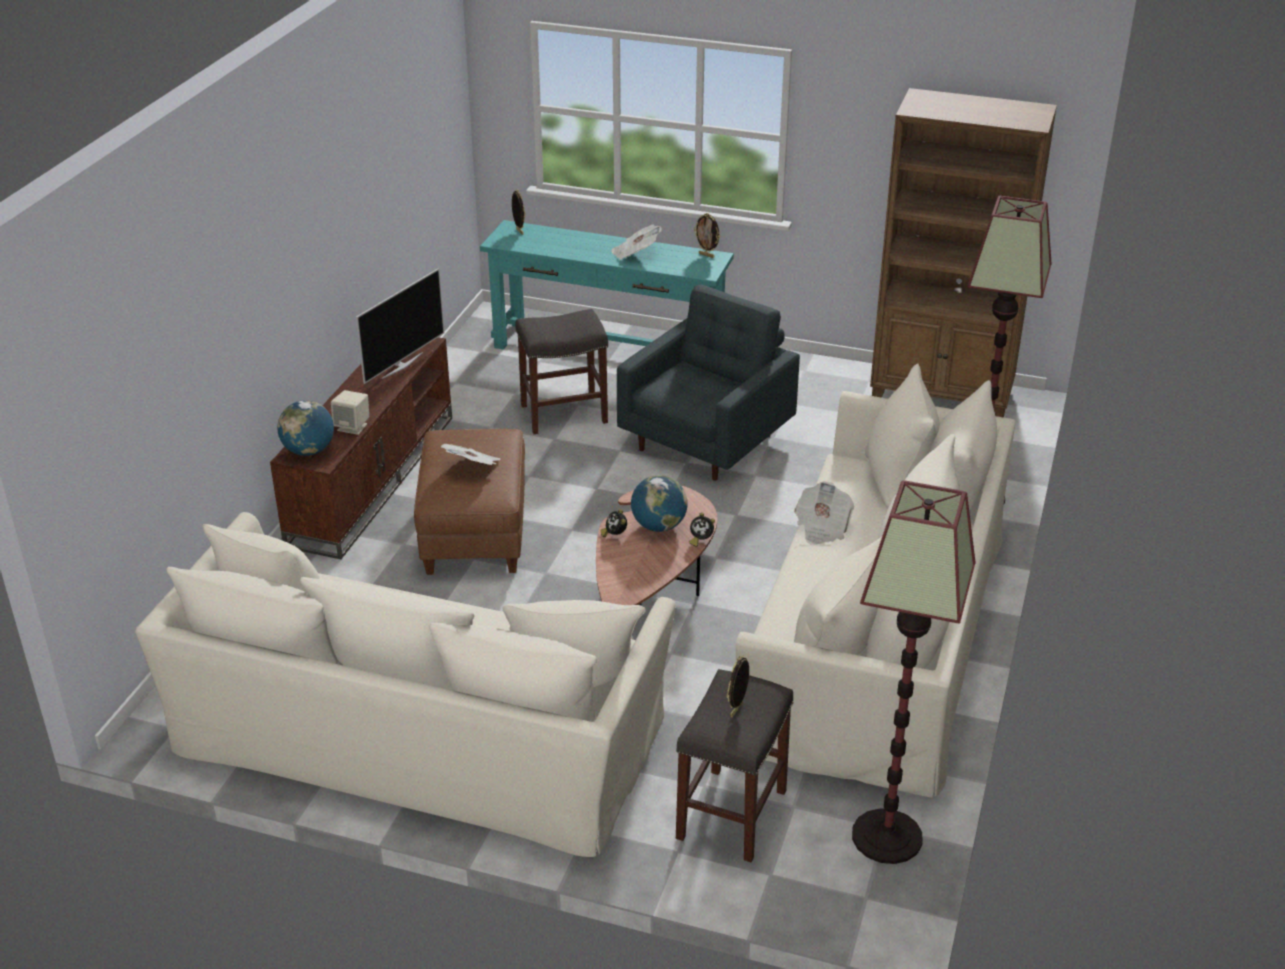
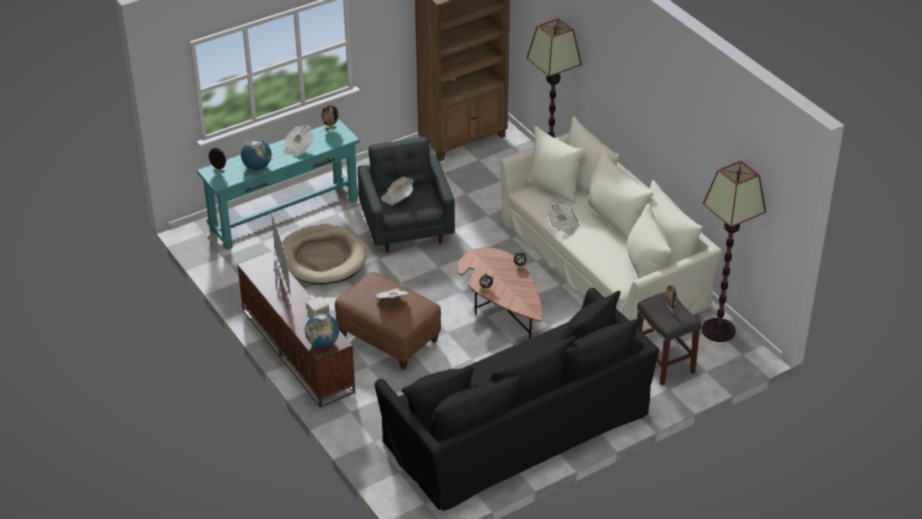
camera: 50 degrees left, 5 degrees up
(420, 731) = (516, 425): beige sofa -> black sofa
(565, 413) = (323, 258): grey stool -> beige dog bed
(658, 526) = (494, 272): globe -> globe (257, 166)
(688, 378) = (397, 198): none -> newspaper

